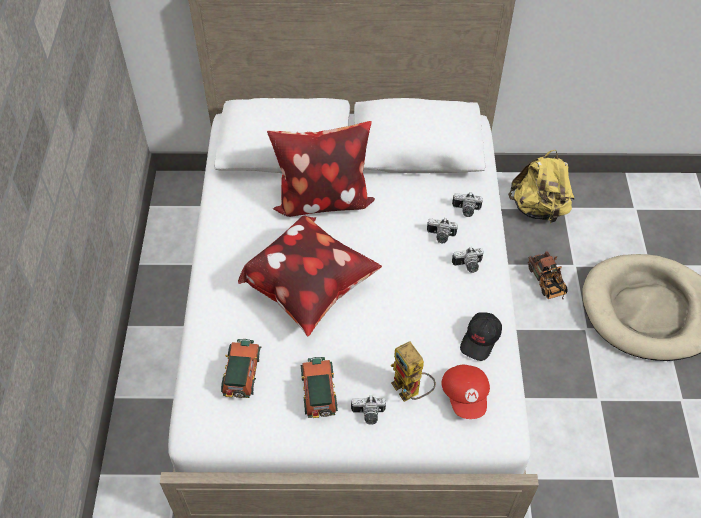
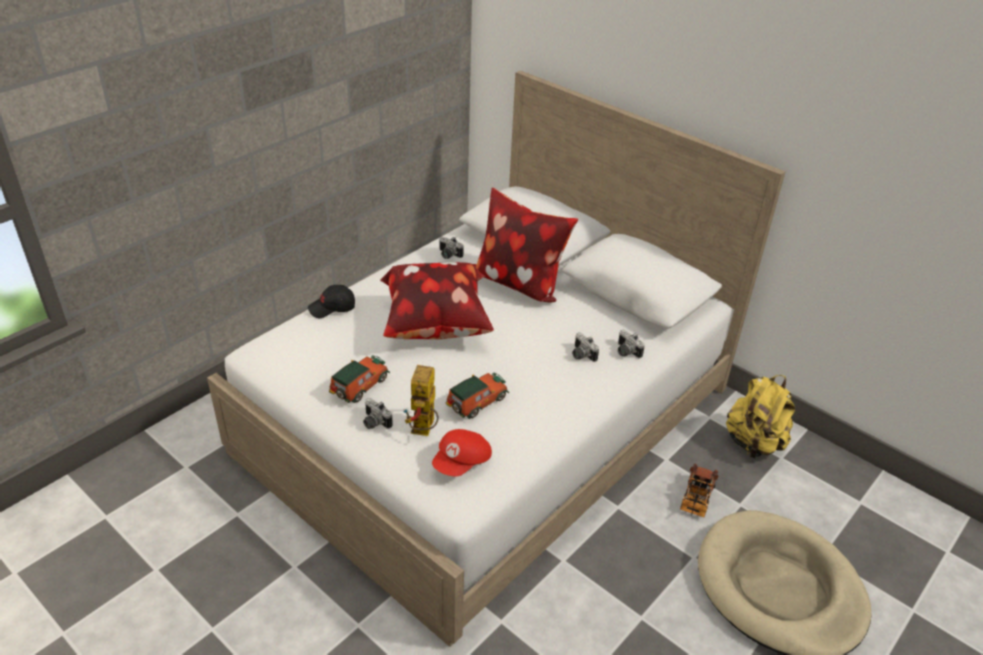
camera: 40 degrees right, 15 degrees down
(241, 375) = (324, 343): toy car -> toy car (475, 403)
(468, 266) = (579, 386): camera -> camera (448, 255)
(480, 340) = (524, 437): black cap -> black cap (332, 308)

